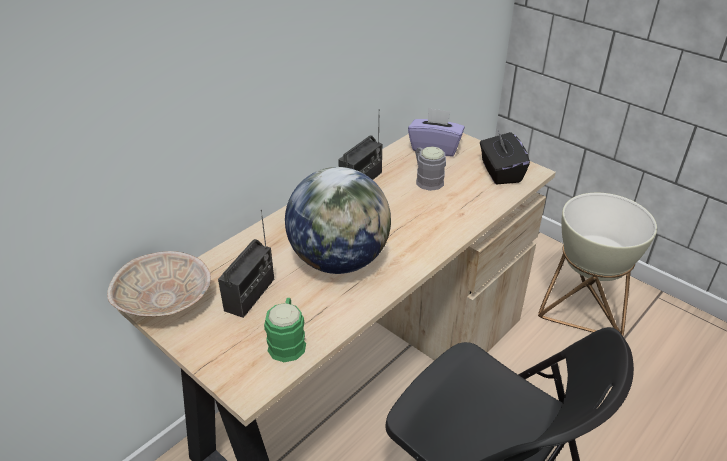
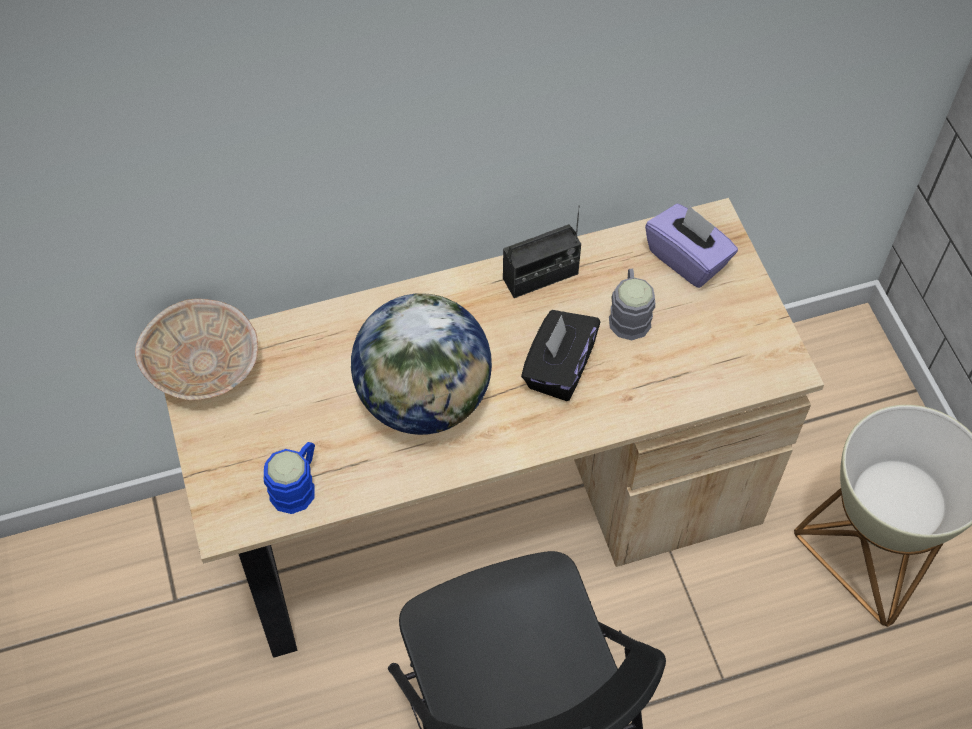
camera: 30 degrees right, 20 degrees up
(250, 295) = (295, 400): radio -> none
(288, 341) = (297, 485): green mug -> blue mug
(500, 172) = (742, 348): black tissue box -> black tissue box (558, 368)

